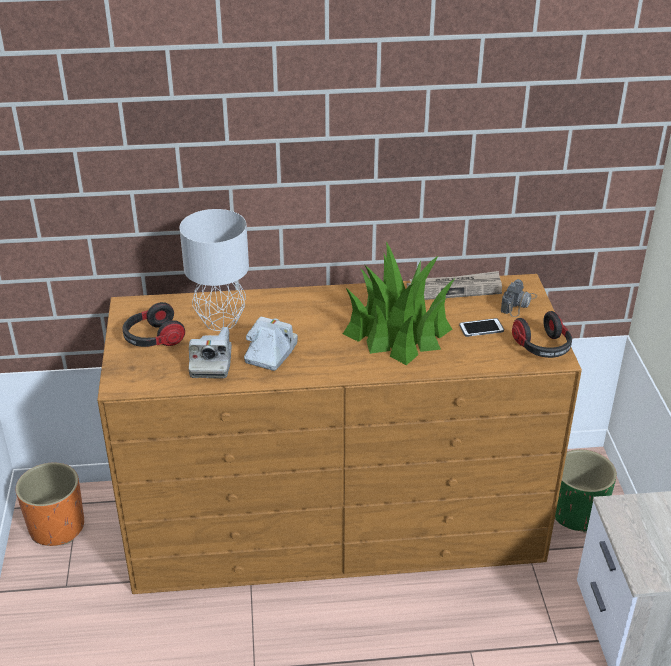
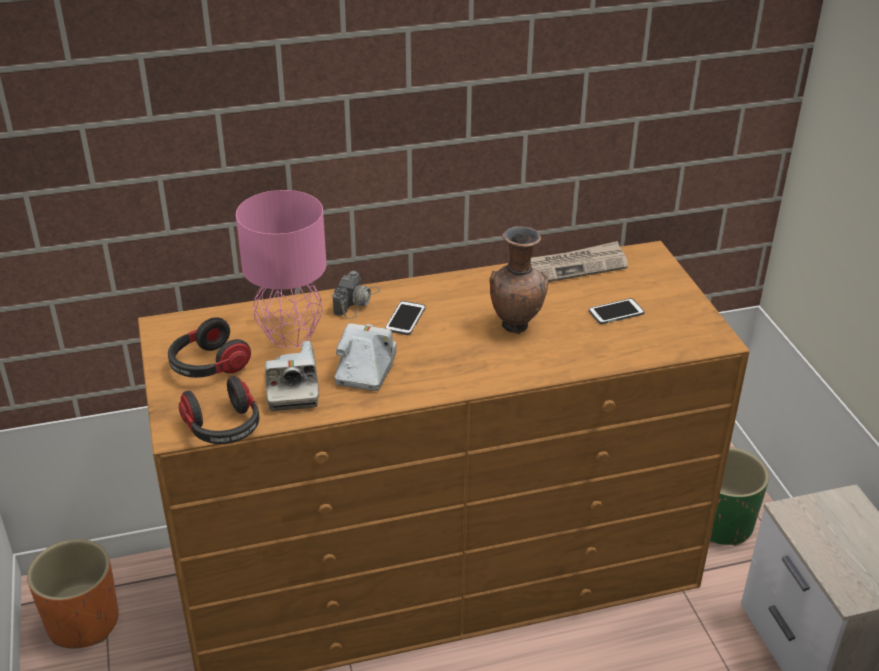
camera: 10 degrees left, 0 degrees up
(219, 321) = (289, 335): grey table lamp -> pink table lamp
(312, 317) = (405, 319): none -> phone
(398, 331) = (516, 325): potted plant -> brown vase
(518, 303) = (651, 278): camera -> camera (356, 301)
(542, 348) = (696, 329): headphones -> headphones (224, 428)

